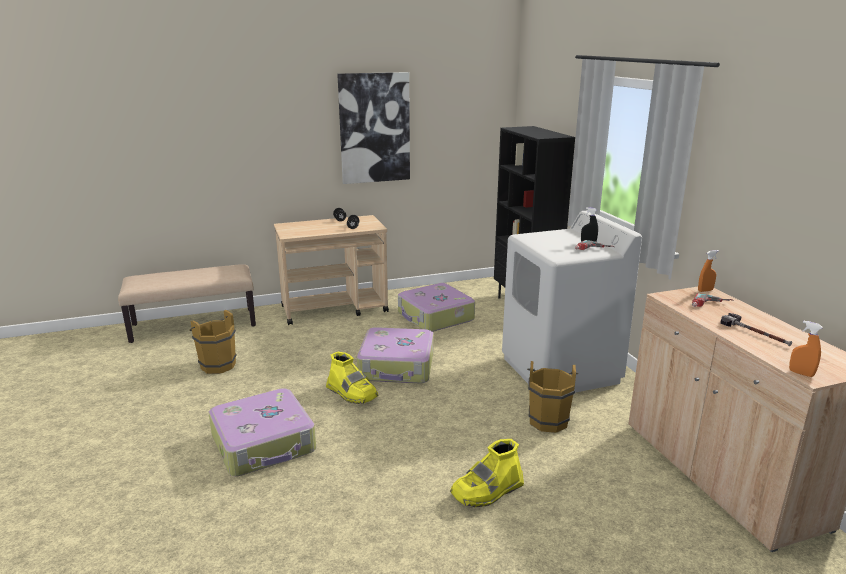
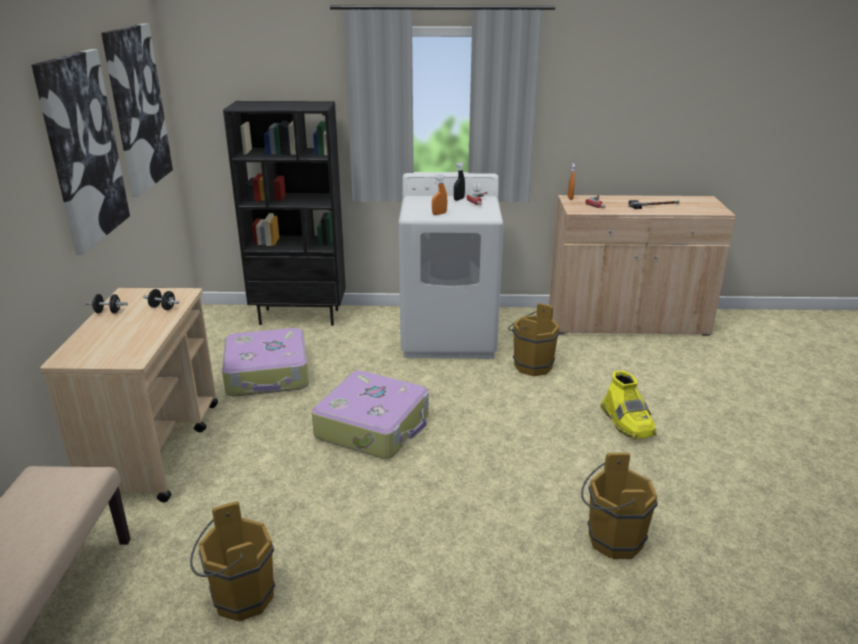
camera: 70 degrees left, 5 degrees up
(264, 443) = (498, 561): suitcase -> none
(302, 495) = (610, 540): none -> brown bucket
(352, 393) = (417, 471): yellow boot -> none
(457, 117) = (137, 108): none -> picture
(801, 373) = (715, 212): orange spray bottle -> orange spray bottle (439, 214)

